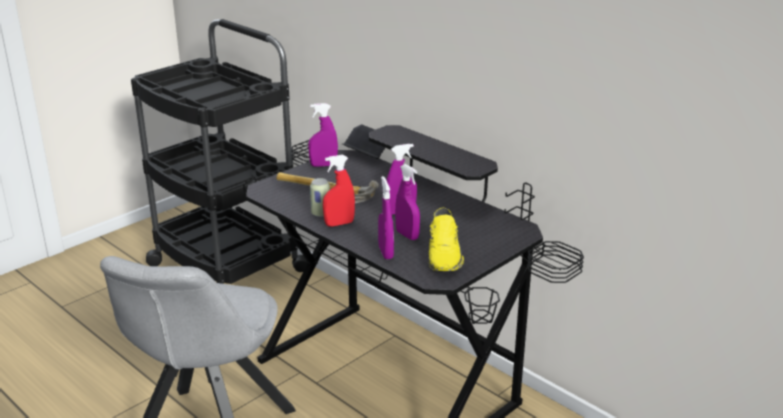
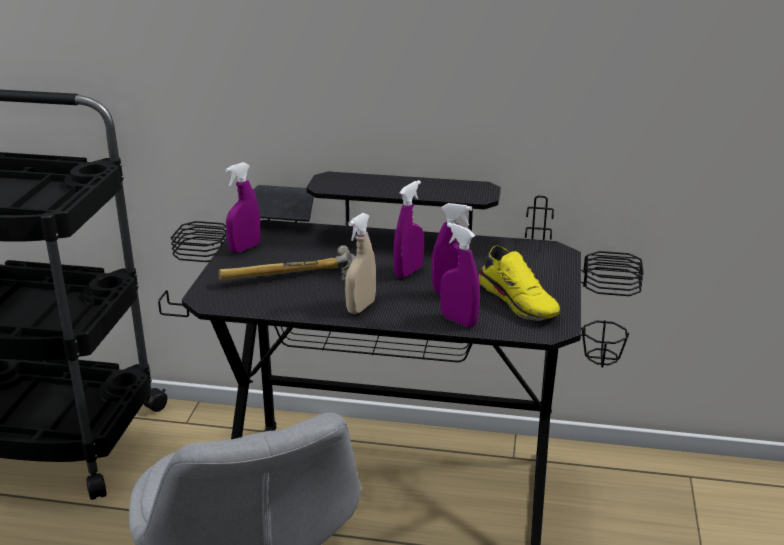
camera: 35 degrees left, 0 degrees up
(320, 213) = (322, 303): can -> none
(339, 223) = (361, 307): red spray bottle -> beige spray bottle

